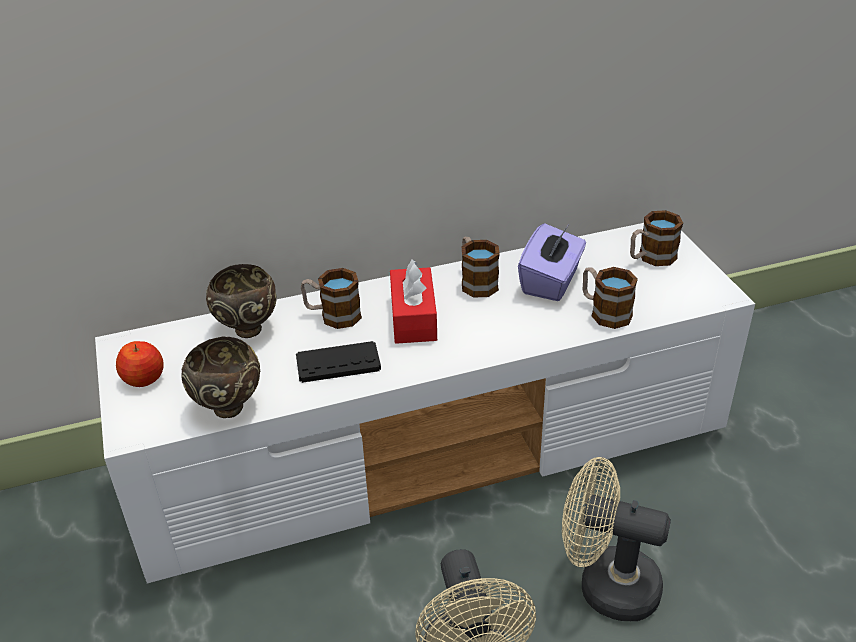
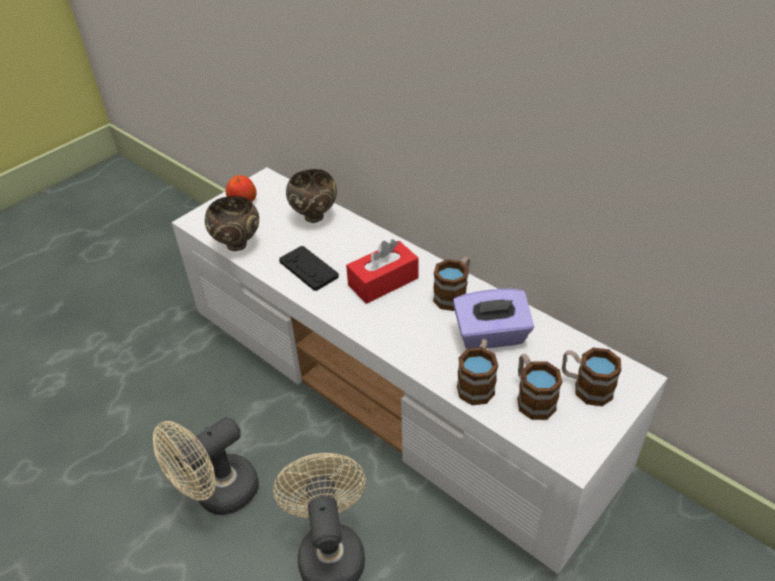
camera: 60 degrees right, 5 degrees up
(333, 315) = (356, 244): mug -> mug (532, 398)

